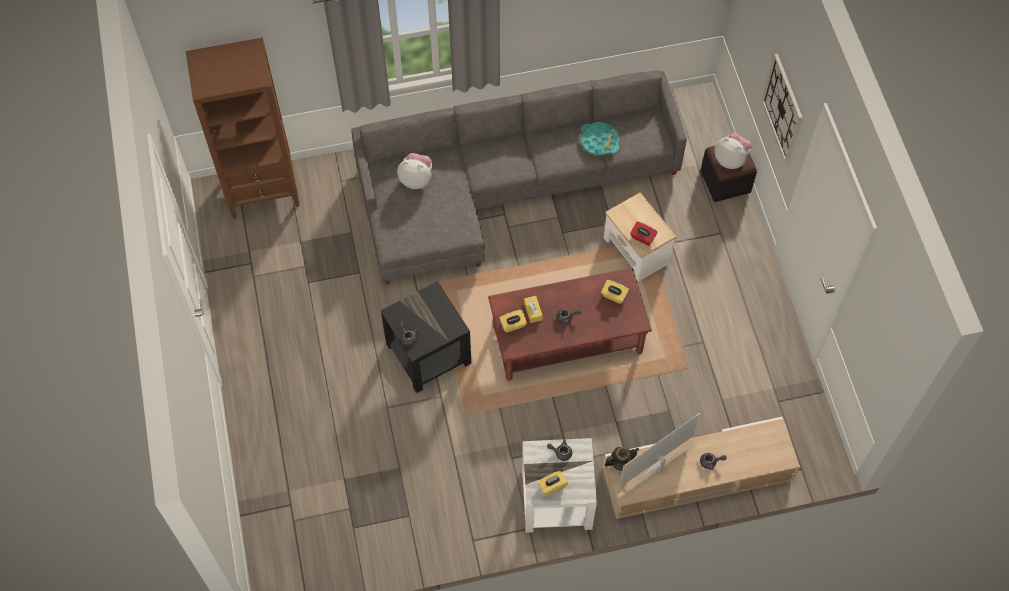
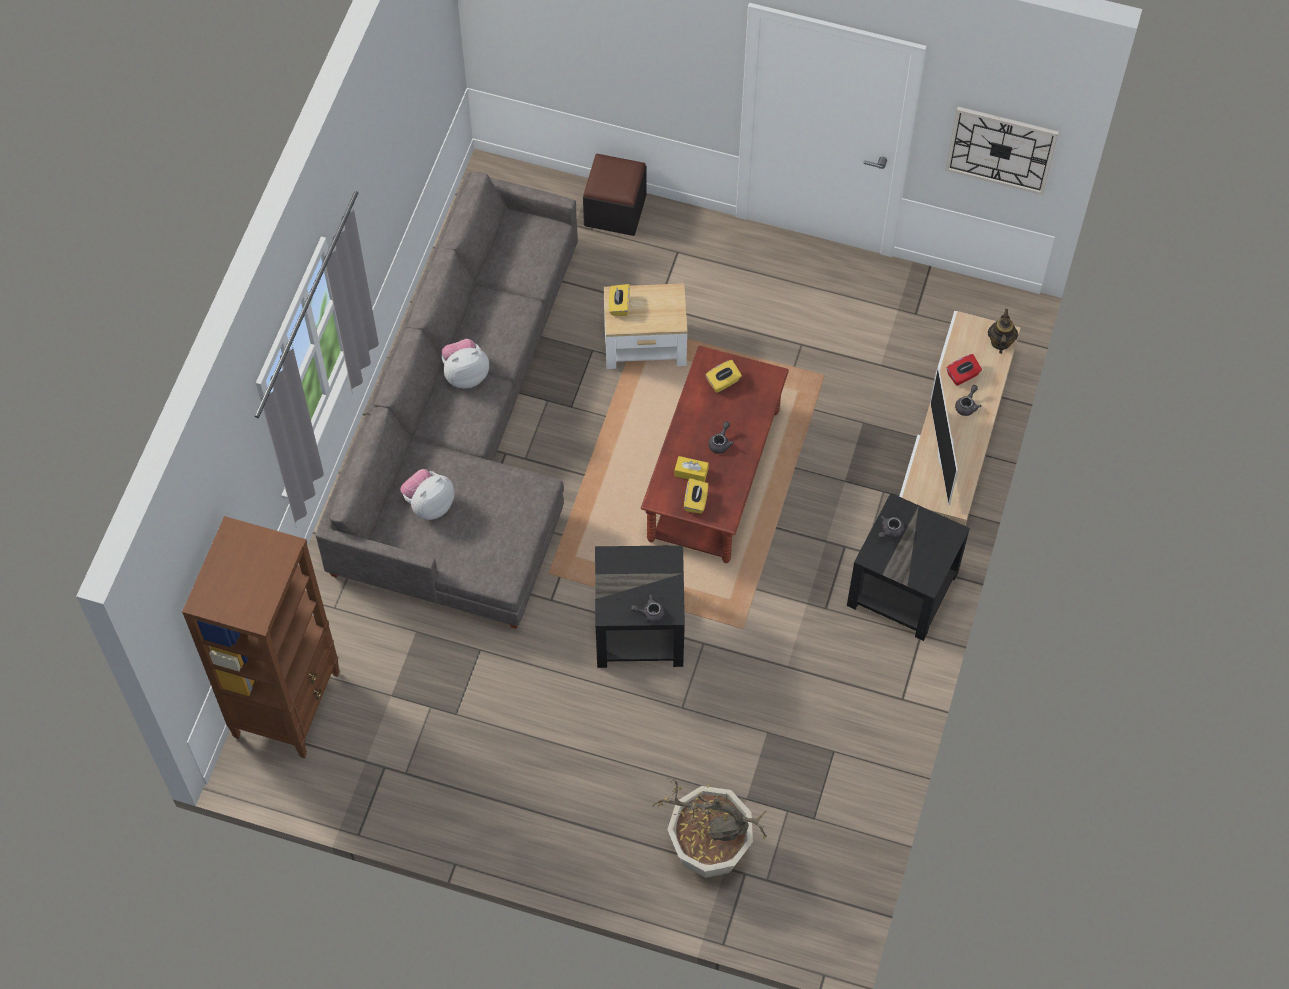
camera: 60 degrees left, 0 degrees up
(297, 474) = (709, 847): none -> potted plant
(552, 486) = (925, 560): yellow tissue box -> yellow tissue box (619, 305)
(555, 500) = (903, 590): white side table -> black side table
(599, 141) = (509, 289): turquoise tray -> none
(620, 463) = (917, 491): teapot -> teapot (1000, 341)
(642, 238) = (664, 316): red tissue box -> red tissue box (962, 375)
(731, 159) = (617, 178): plush toy -> plush toy (465, 374)
(783, 108) = (662, 66): wall clock -> wall clock (1001, 149)

